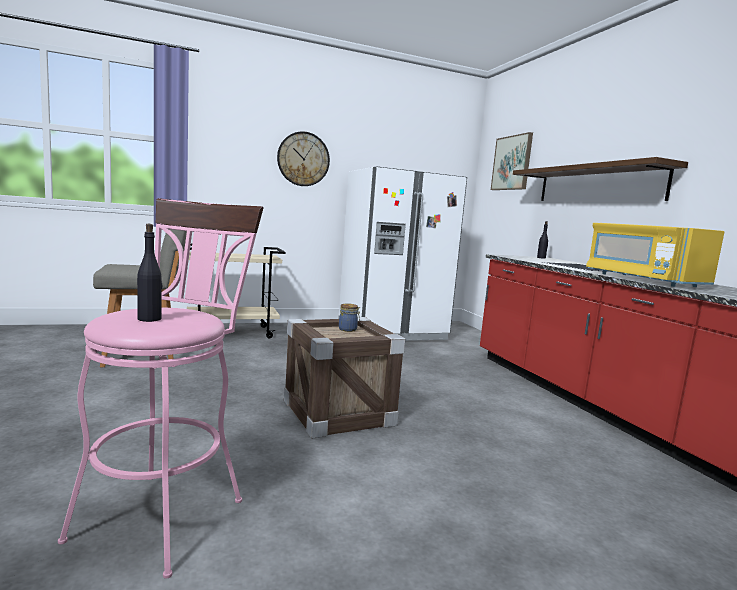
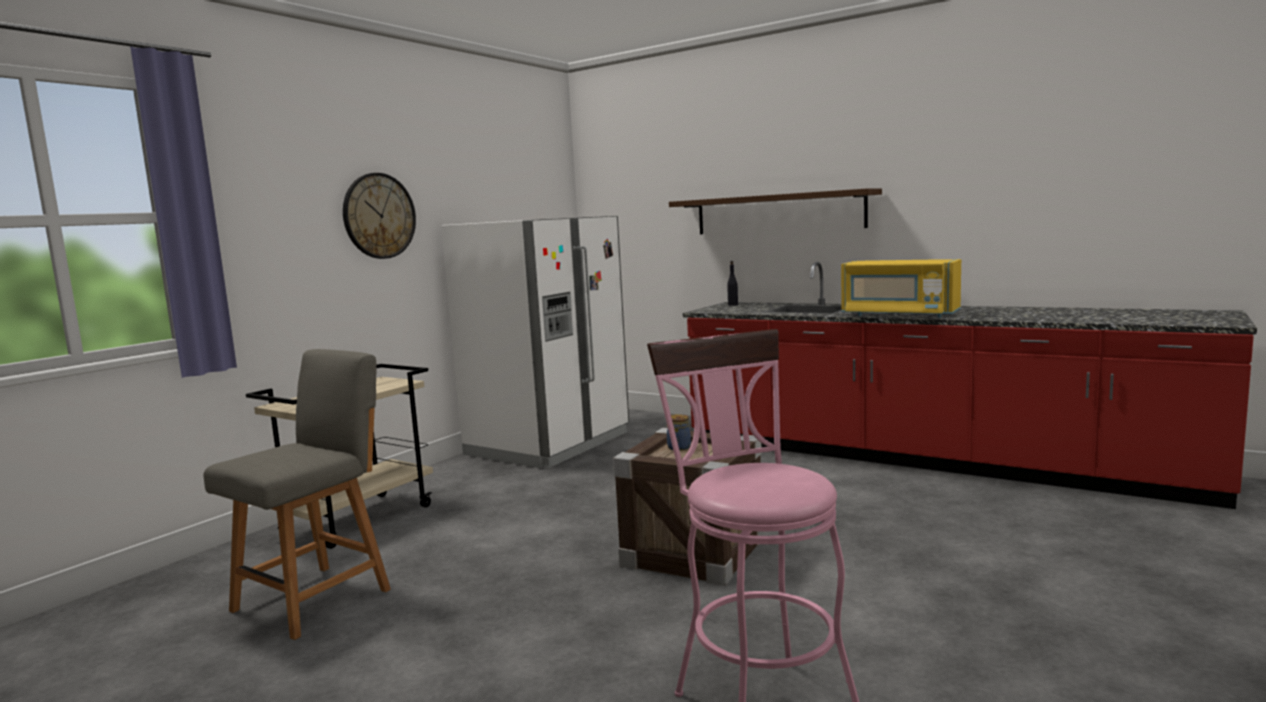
camera: 35 degrees left, 0 degrees up
(150, 319) = (779, 482): black bottle -> none
(512, 163) = (640, 188): picture -> none

